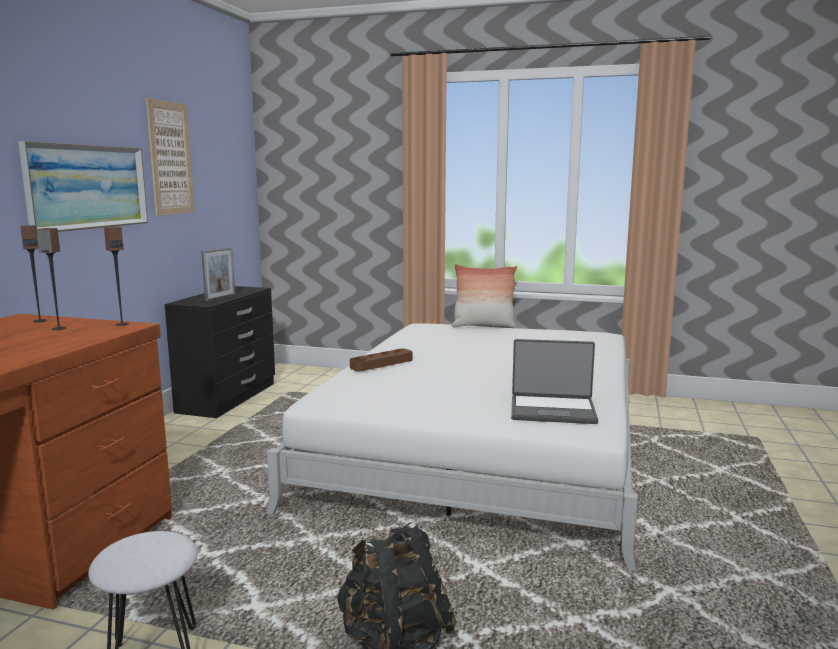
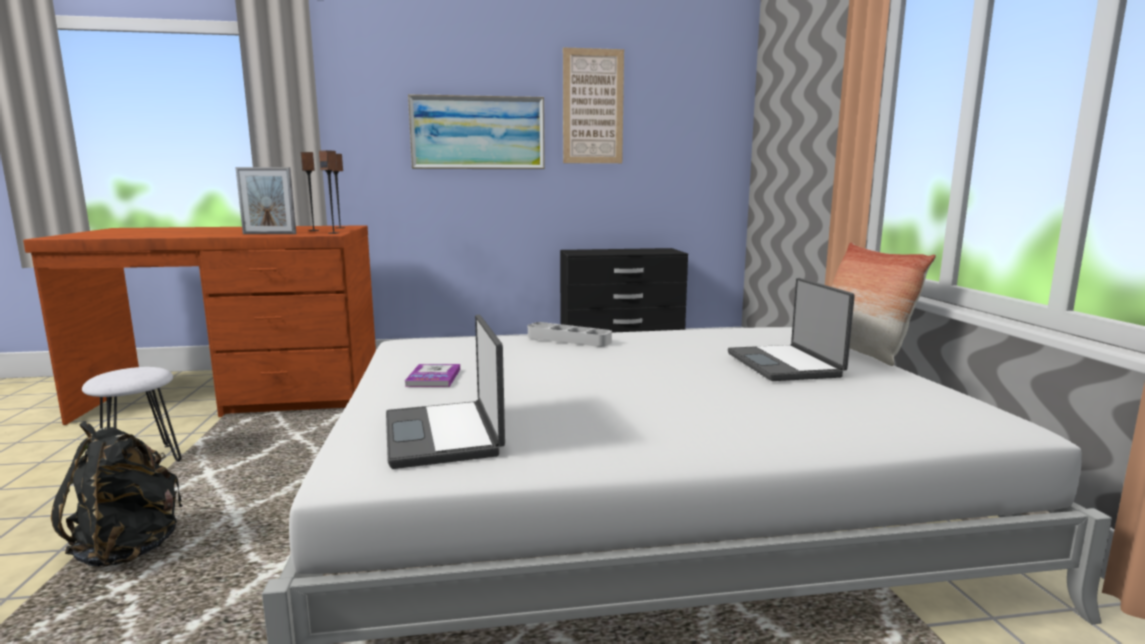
camera: 65 degrees right, 0 degrees up
(220, 297) = (609, 252): picture frame -> picture frame (269, 234)
(381, 363) = (568, 339): brown tray -> grey tray
(433, 404) = (433, 377): none -> book
(499, 339) = (785, 365): none -> laptop

